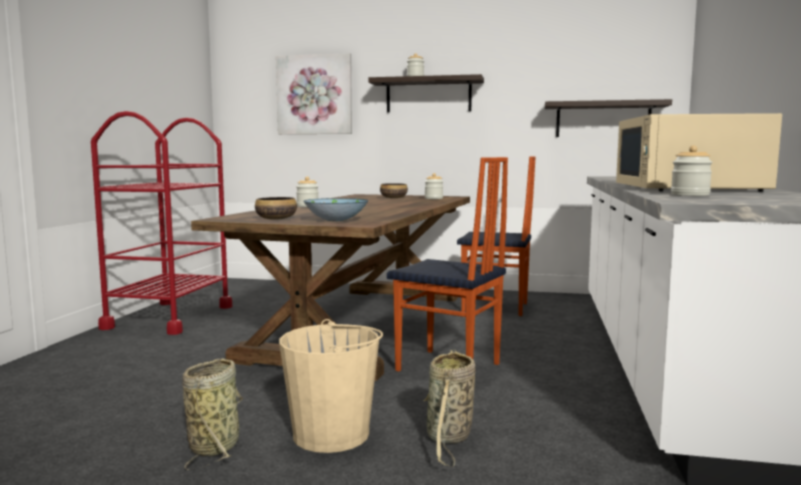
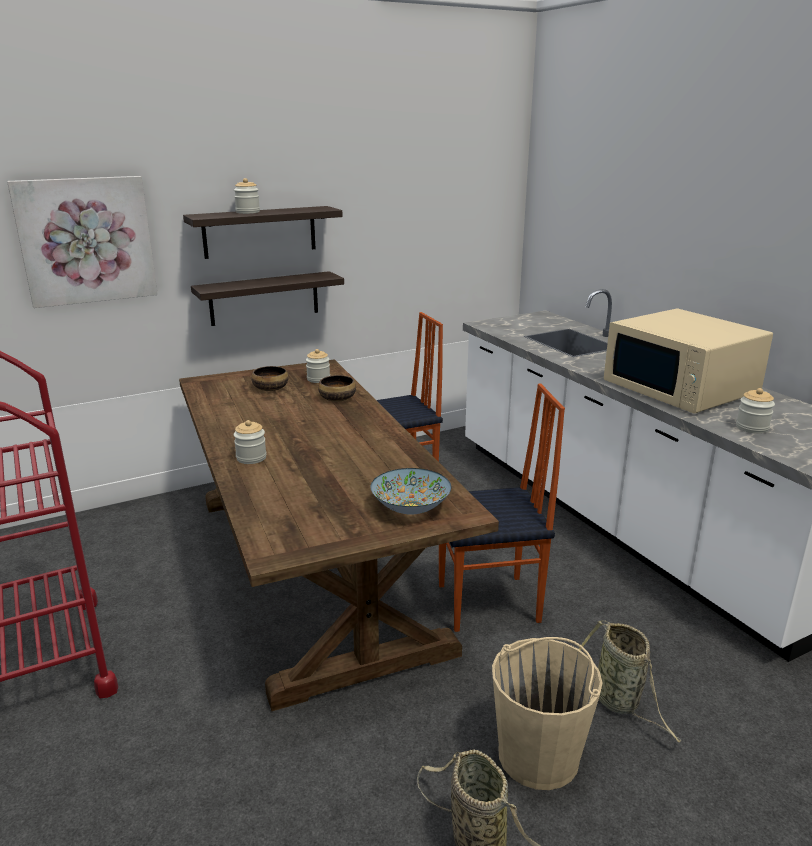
camera: 40 degrees left, 15 degrees up
(276, 219) = (340, 528): bowl -> bowl (338, 398)
(603, 119) = (452, 248): shelf -> shelf (264, 298)

